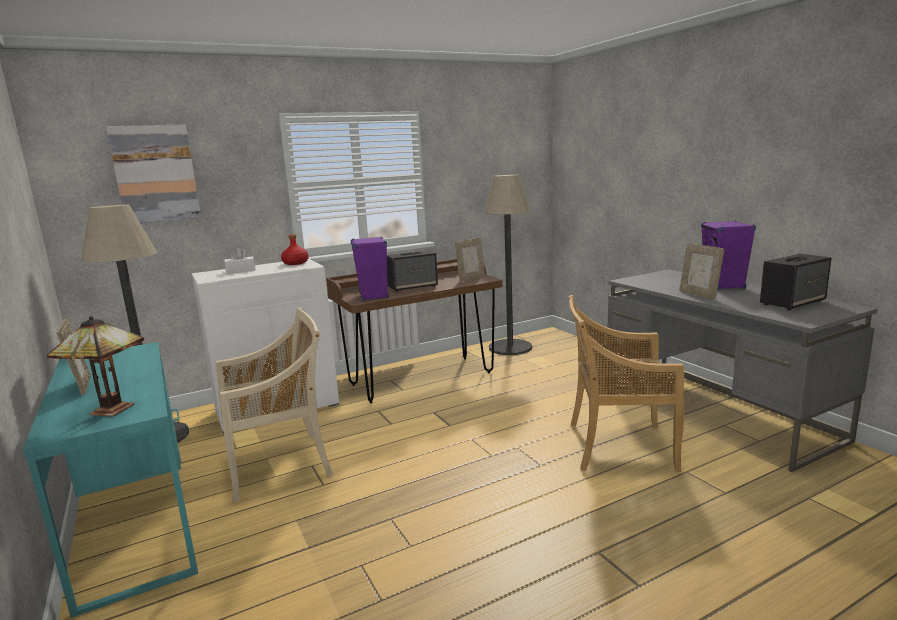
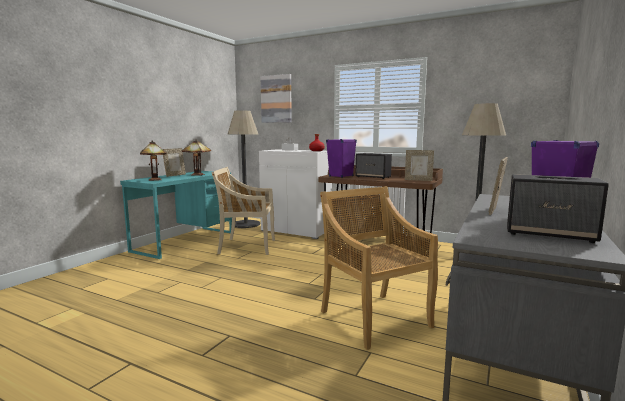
camera: 55 degrees right, 5 degrees down
(126, 367) = (197, 175): none -> table lamp
(280, 465) = (246, 246): beige chair -> beige chair turned 150 degrees clockwise

